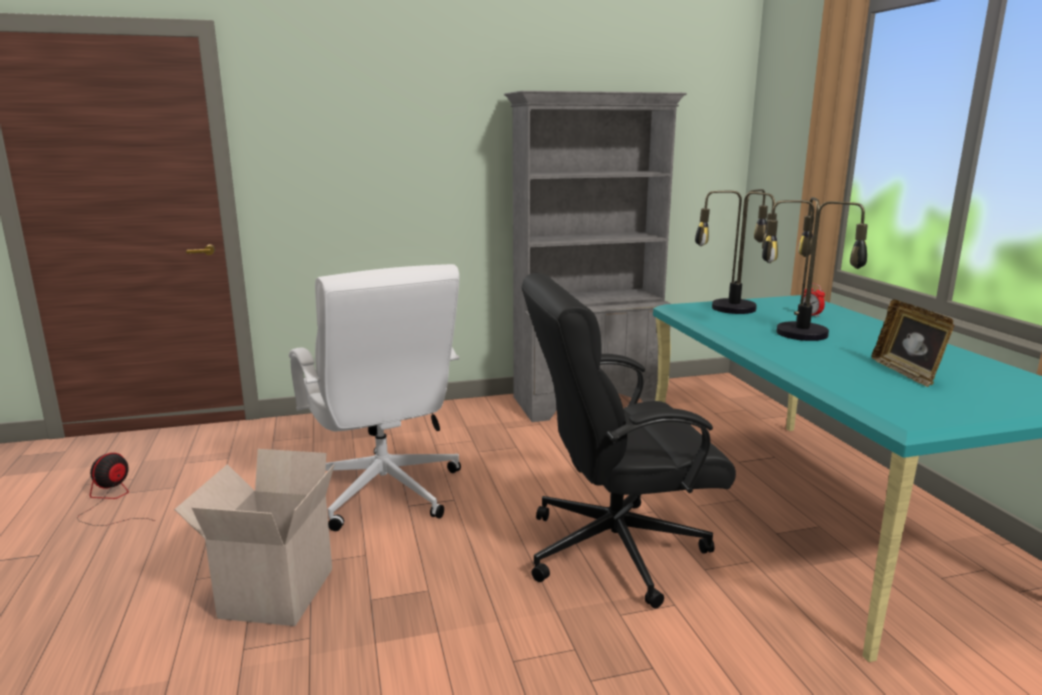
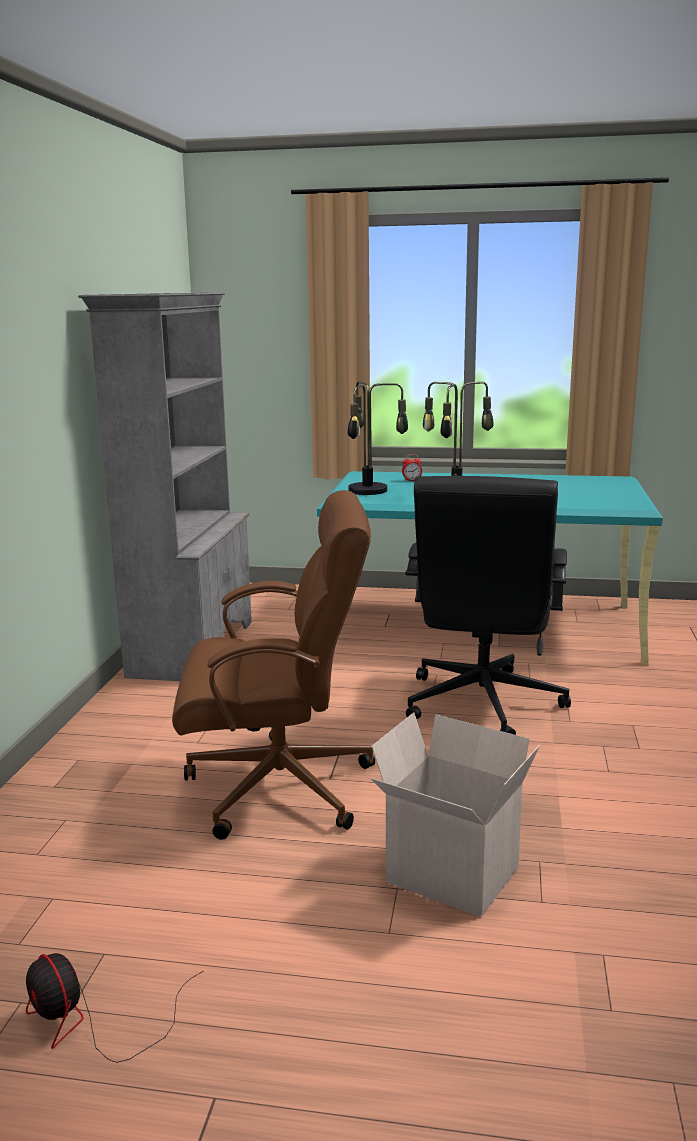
camera: 65 degrees left, 0 degrees up
(384, 489) = (279, 787): white office chair -> brown office chair
(906, 373) = (559, 491): picture frame -> none

